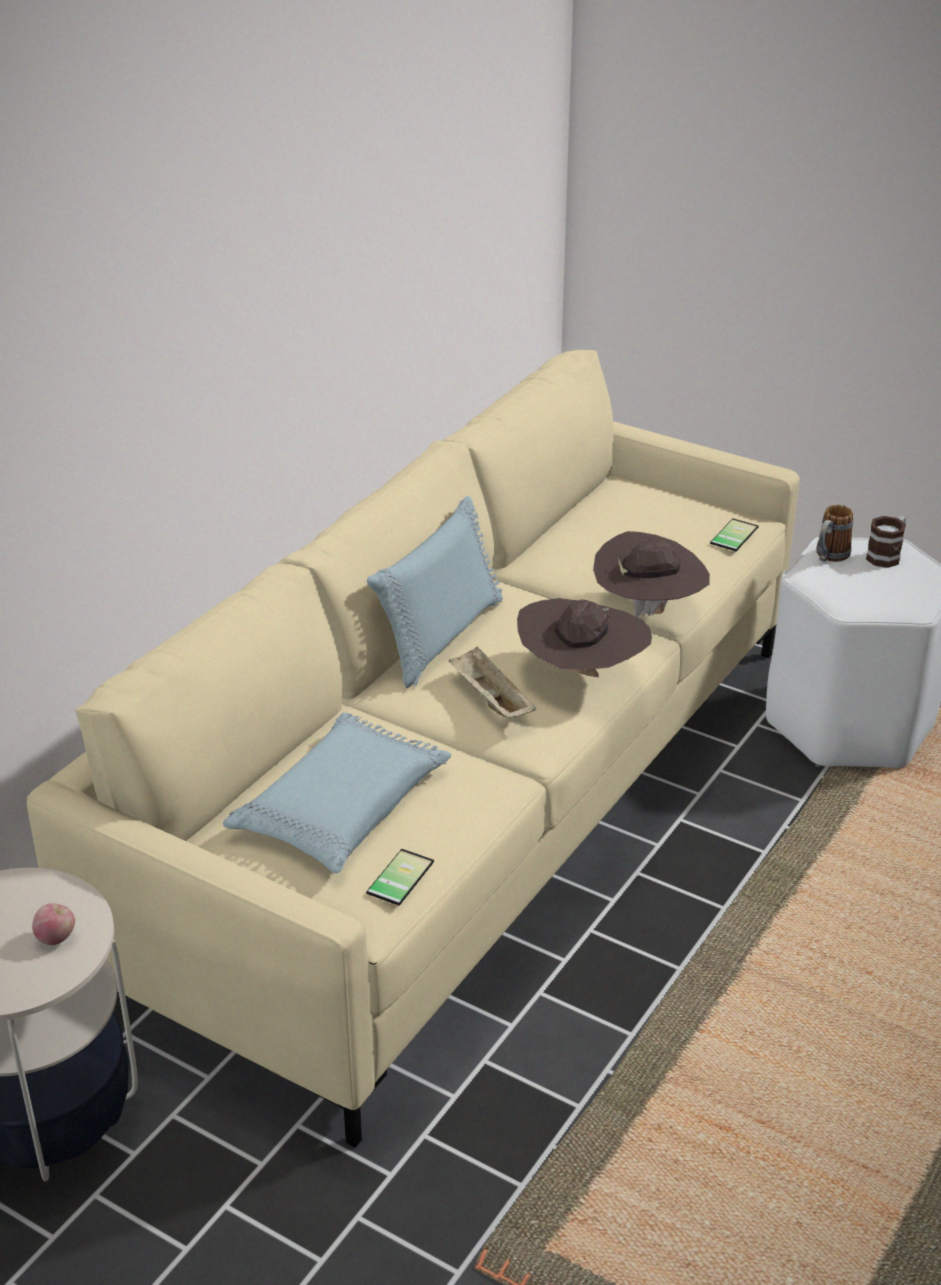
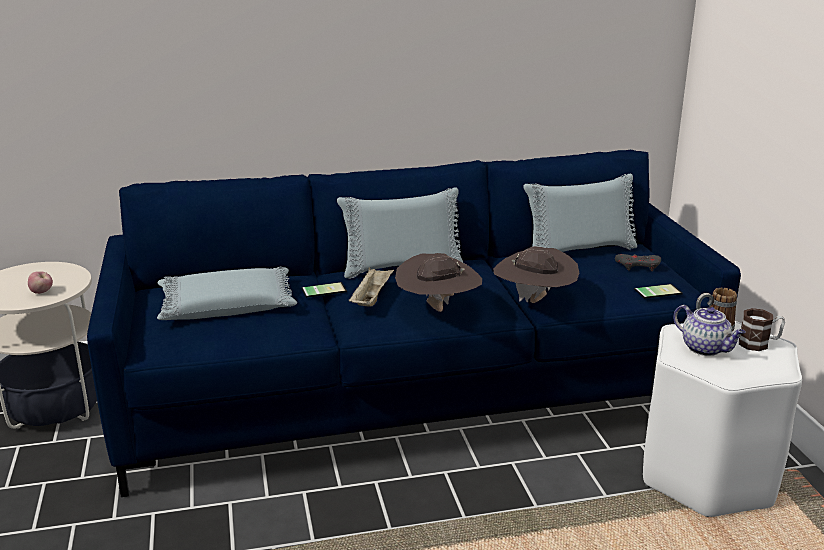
camera: 45 degrees right, 10 degrees down
(396, 876) = (189, 339): phone -> phone (323, 289)
(470, 804) = (412, 396): beige sofa -> blue sofa
(579, 515) = (579, 250): none -> blue pillow
(668, 508) = (638, 266): none -> grey game controller
(858, 585) = (706, 349): none -> teapot

